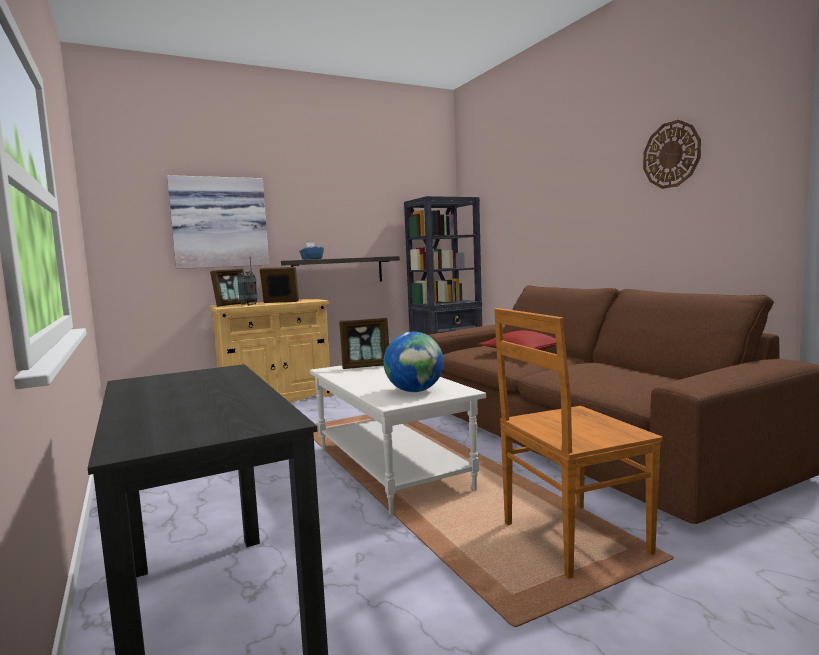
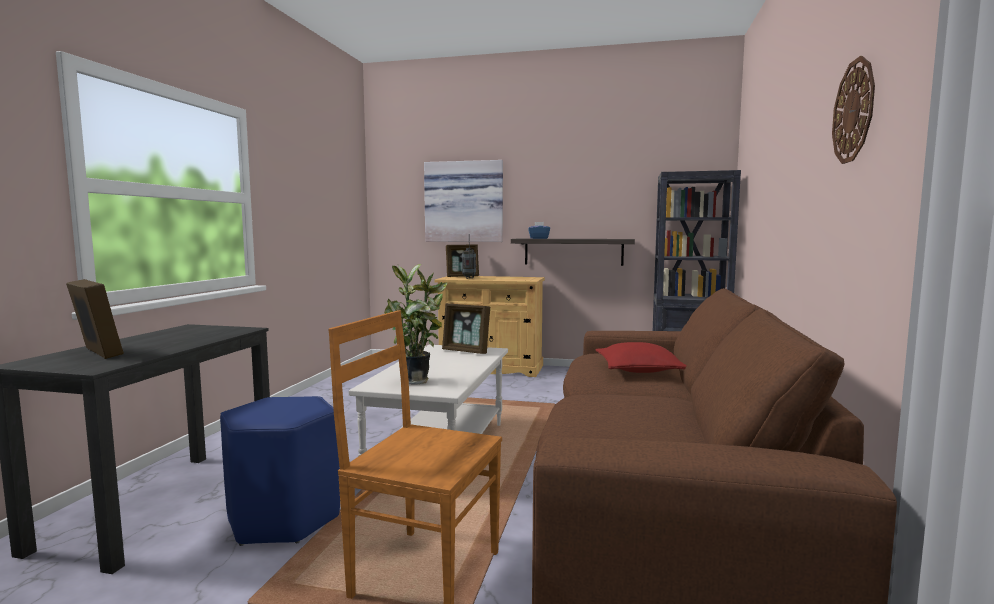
camera: 40 degrees right, 0 degrees up
(280, 302) = (499, 278): picture frame -> picture frame (97, 353)
(385, 565) = (284, 519): none -> blue stool
(414, 391) = (418, 381): globe -> potted plant

